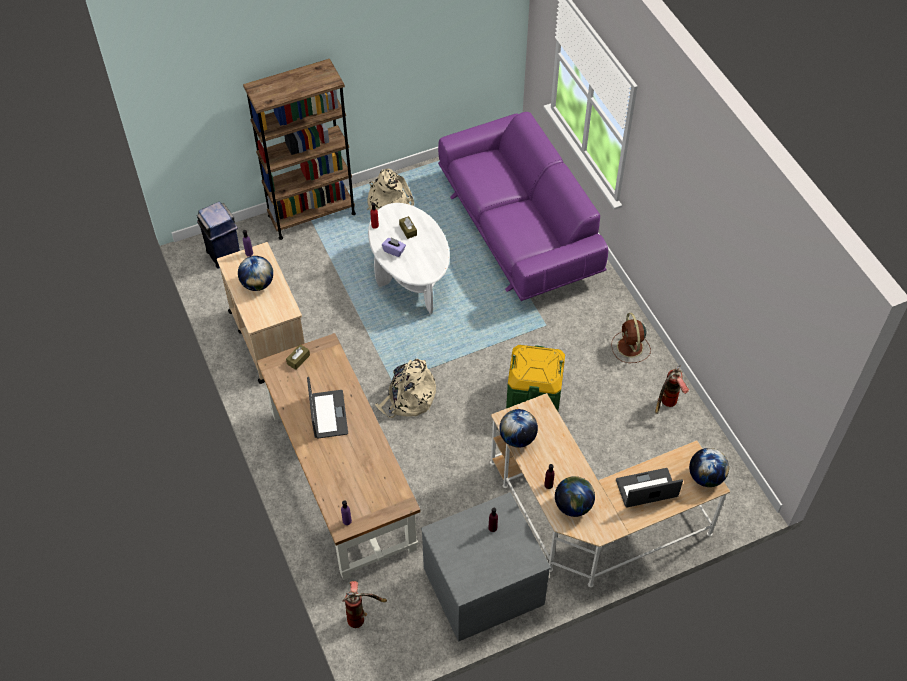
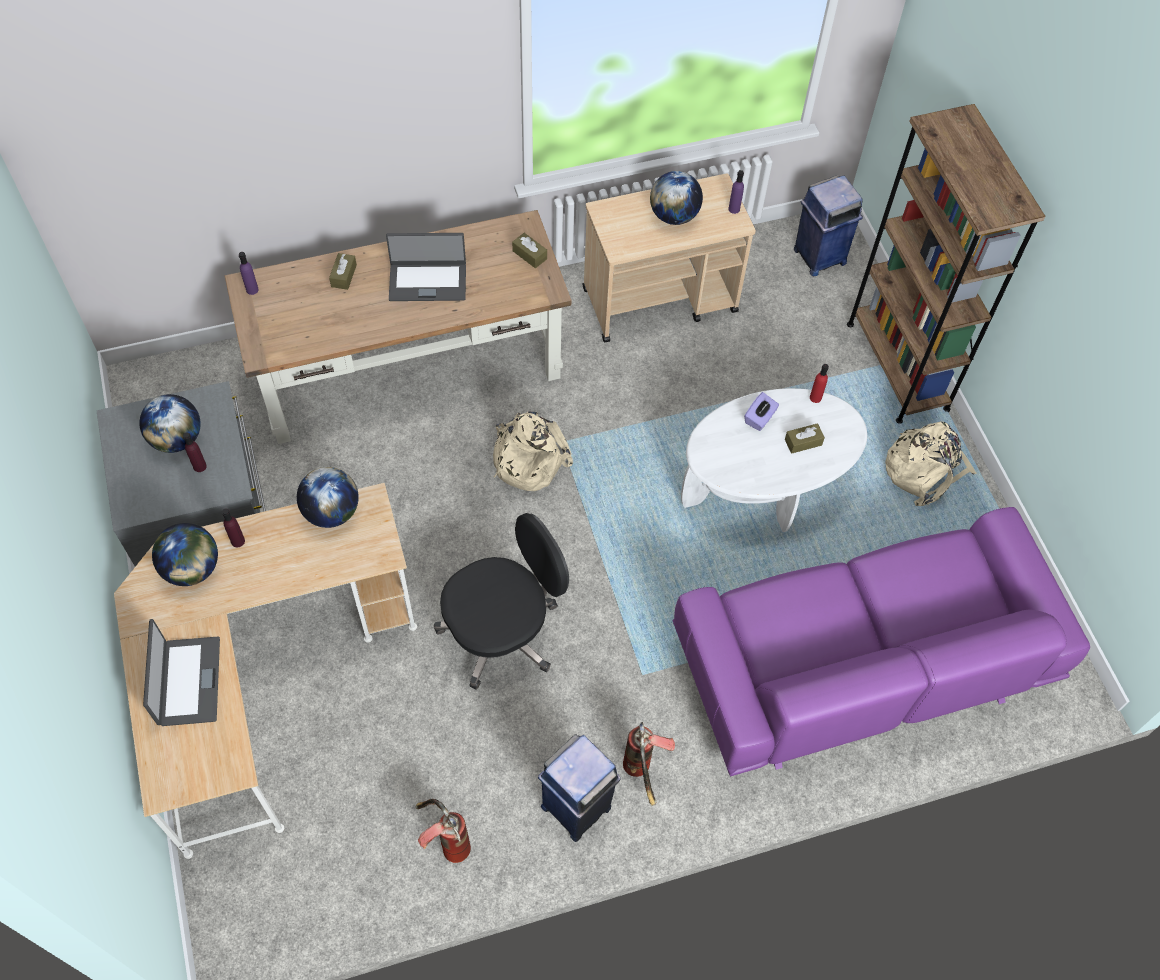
camera: 95 degrees right, 5 degrees up
(328, 466) = (344, 276): none -> brown tissue box
(361, 615) = (203, 374): fire extinguisher -> fire extinguisher (642, 773)
(533, 396) = (502, 632): green storage box -> black office chair
(630, 348) = (577, 806): brown fan -> blue trash can
(705, 477) = (182, 781): globe -> globe (177, 439)

